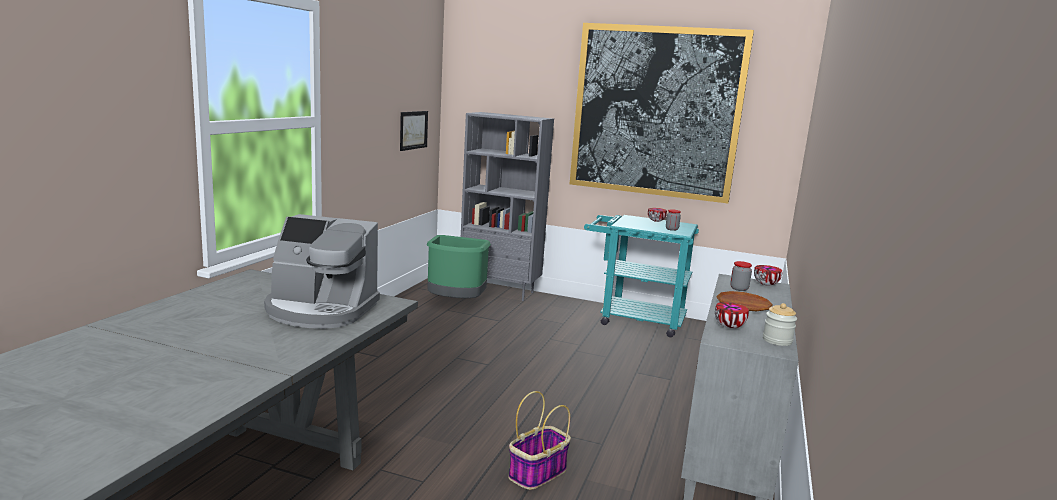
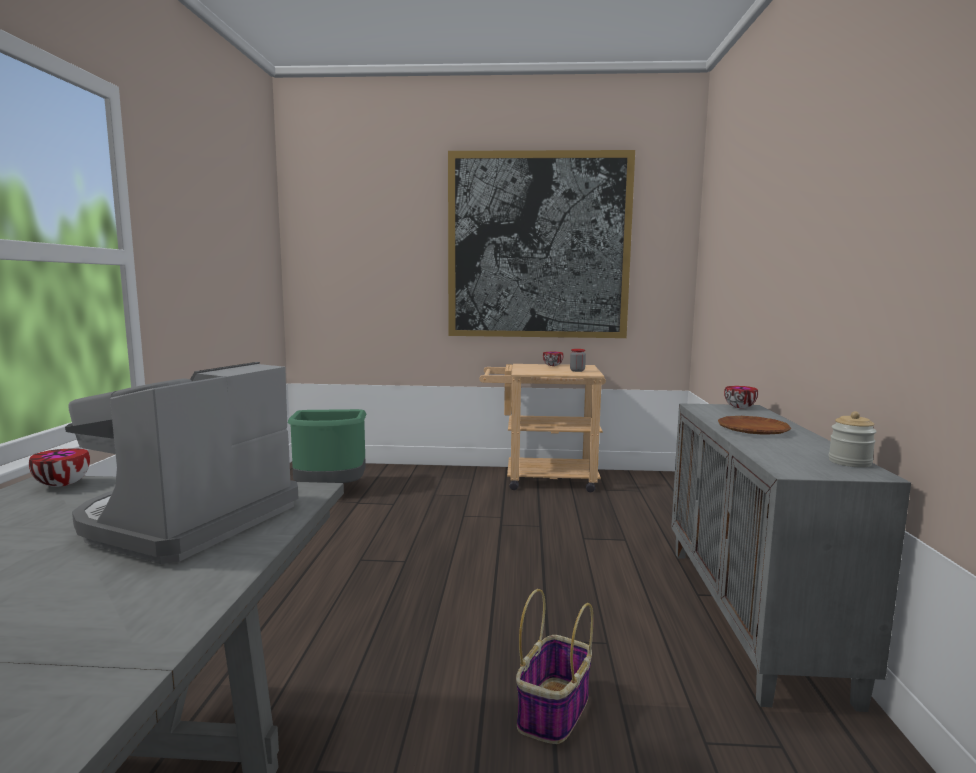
camera: 15 degrees left, 5 degrees down
(320, 310) = (187, 521): coffee machine -> coffee machine turned 120 degrees clockwise
(413, 130) = (254, 284): picture -> none
(500, 291) = (378, 470): grey bookcase -> none
(633, 319) = (541, 479): turquoise cart -> beige cart
(730, 327) = (778, 455): bowl -> bowl (63, 485)
(739, 288) = (721, 414): jar -> none

